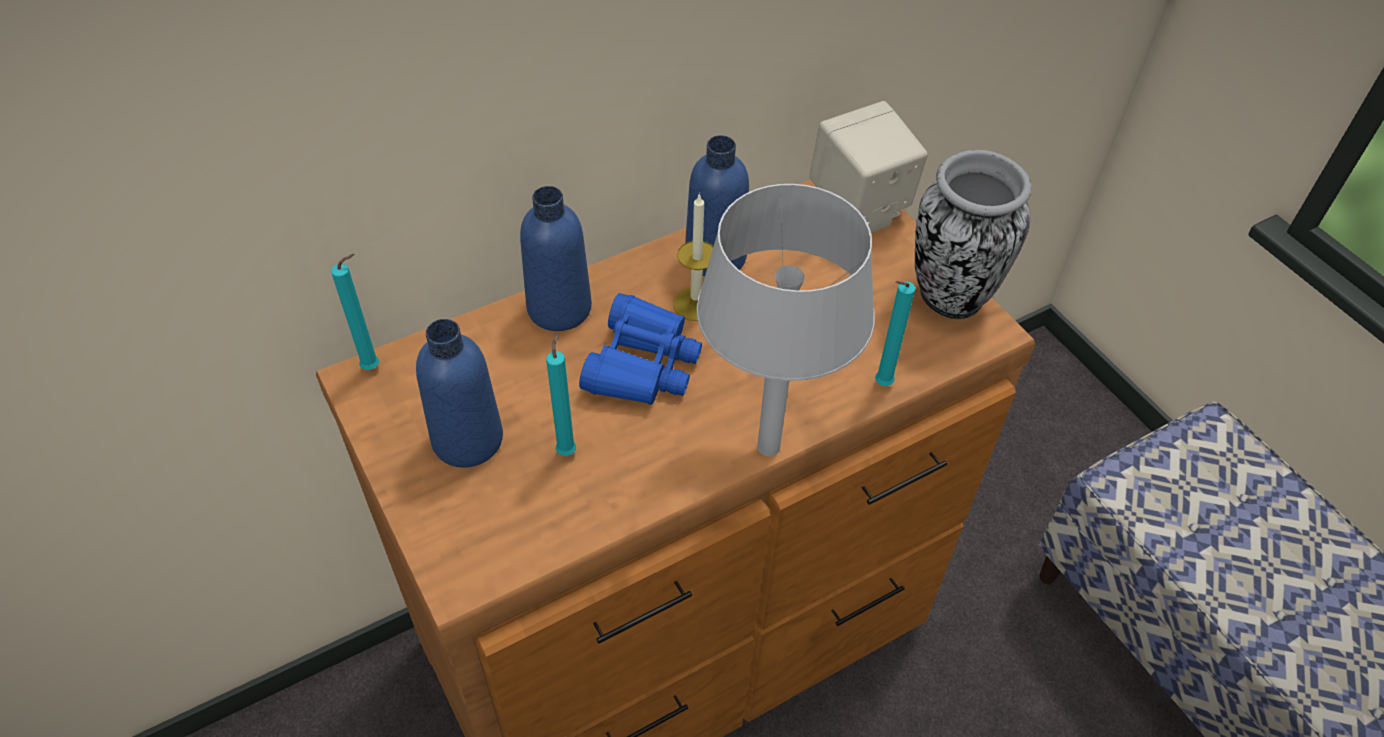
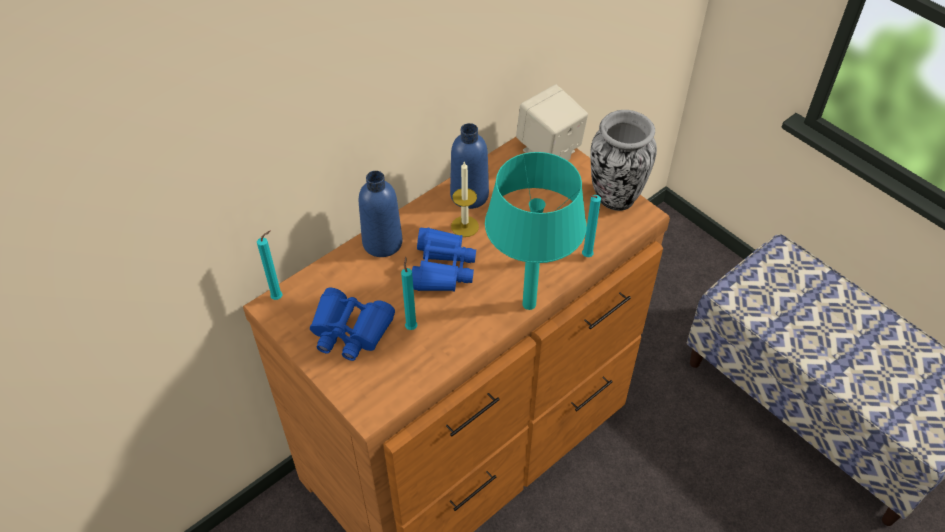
camera: 10 degrees left, 0 degrees up
(467, 439) = (350, 330): blue bottle -> blue binoculars
(770, 446) = (530, 304): grey table lamp -> turquoise table lamp

